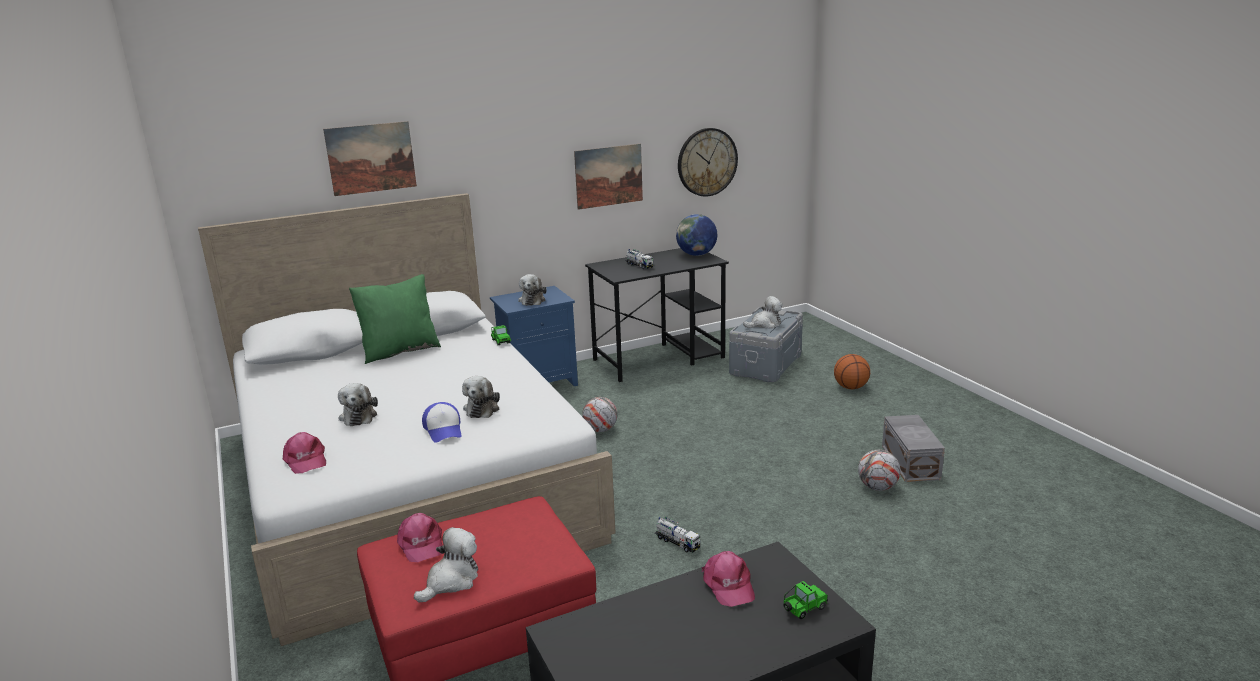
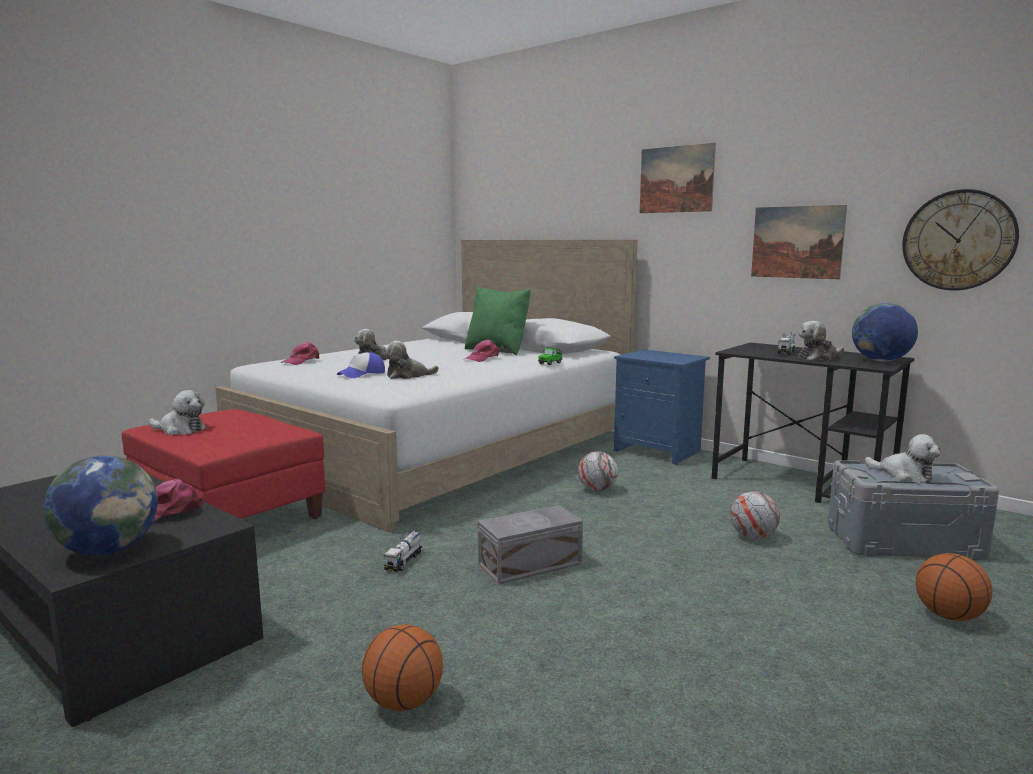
camera: 65 degrees right, 10 degrees down
(371, 158) = (572, 199): picture -> picture (676, 179)
(421, 544) = (231, 415): pink cap -> pink cap (482, 358)
(532, 300) = (657, 356): plush toy -> plush toy (818, 357)
(803, 609) = (108, 550): toy car -> globe
(877, 487) = (636, 678): football -> football (753, 536)
(877, 568) = (403, 702): none -> basketball
(911, 462) = (758, 705): grey storage box -> grey storage box (532, 564)

